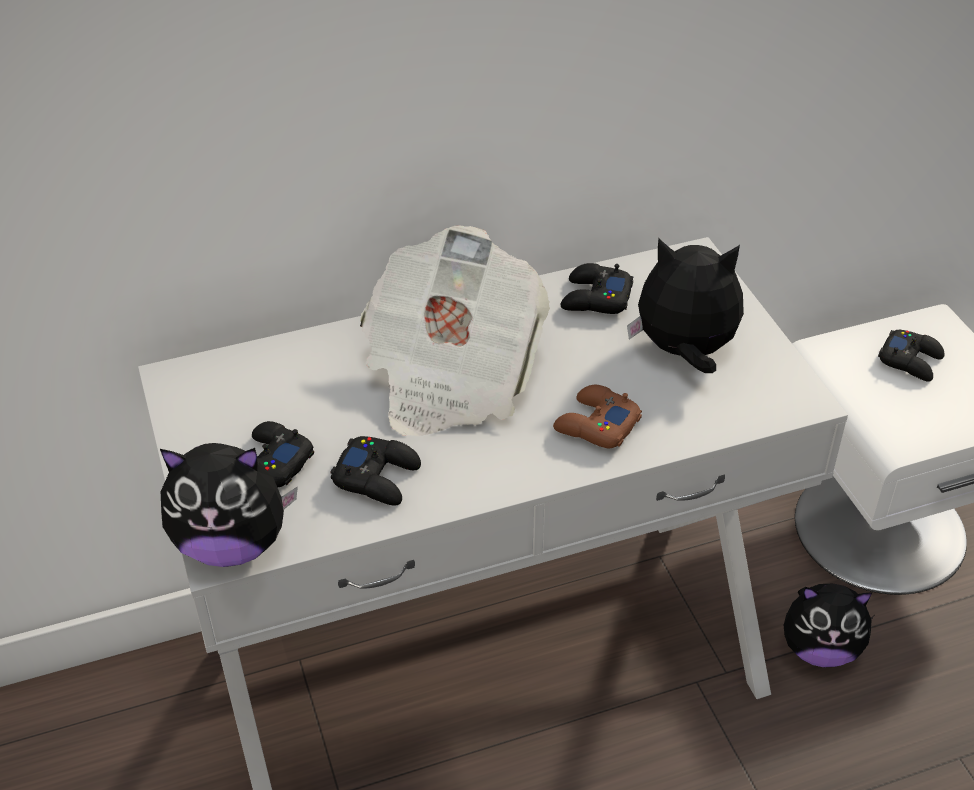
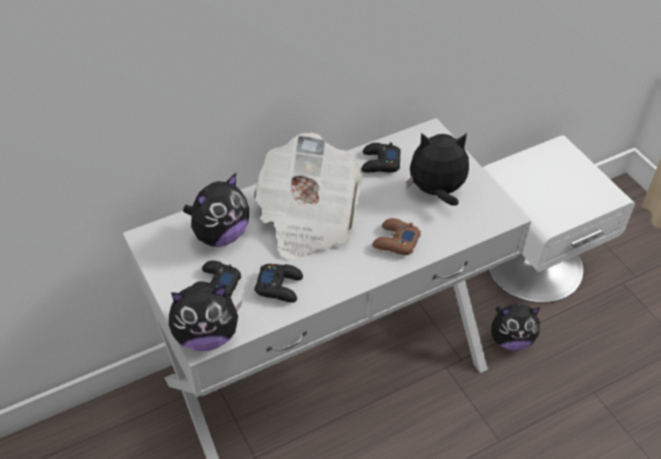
camera: 10 degrees left, 5 degrees up
(297, 385) = (220, 235): none -> plush toy
(911, 360) = (549, 172): black game controller -> none

